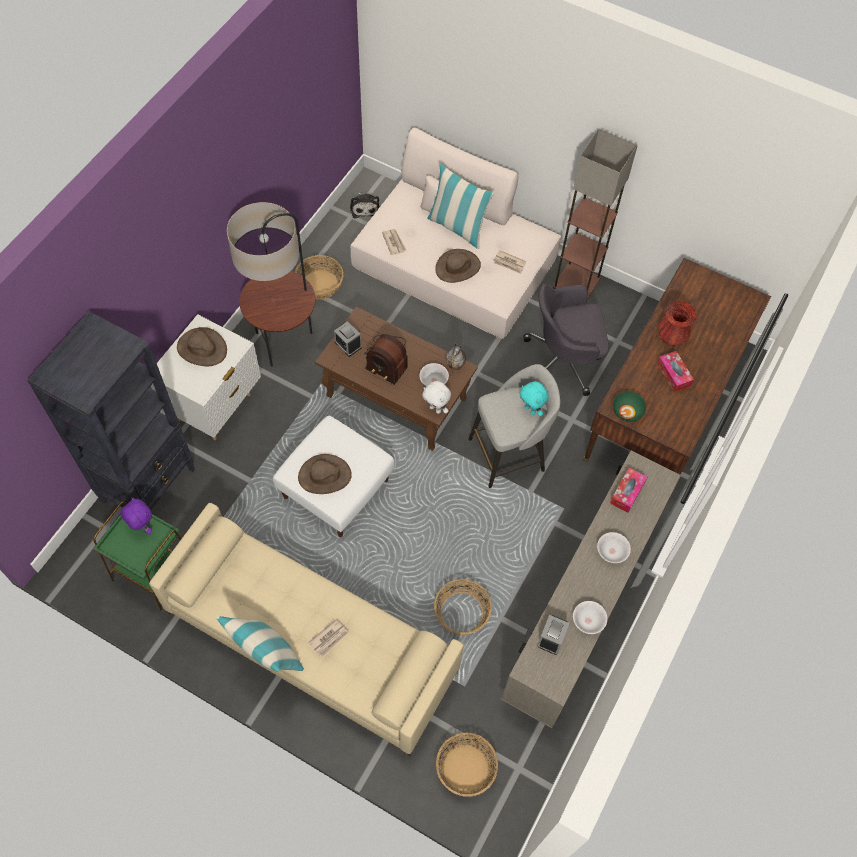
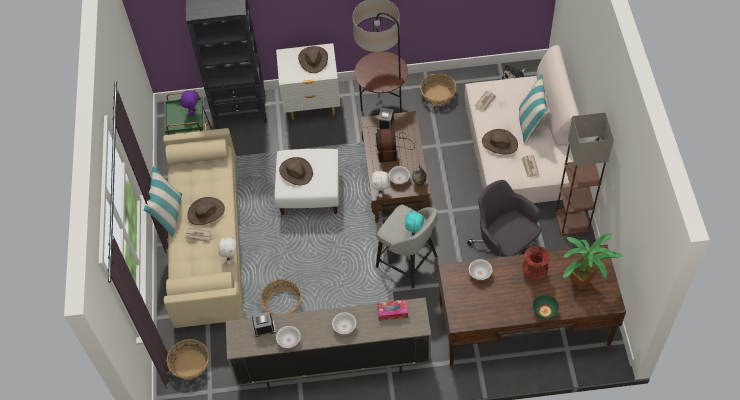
camera: 60 degrees right, 5 degrees down
(301, 608) = (206, 212): none -> brown hat
(390, 622) = (230, 258): none -> white plush toy
(627, 413) = (452, 281): green bowl -> green bowl (544, 311)
(636, 382) = (480, 273): none -> white bowl
(673, 374) = (505, 290): tissue box -> none
(712, 303) = (584, 281): none -> potted plant

